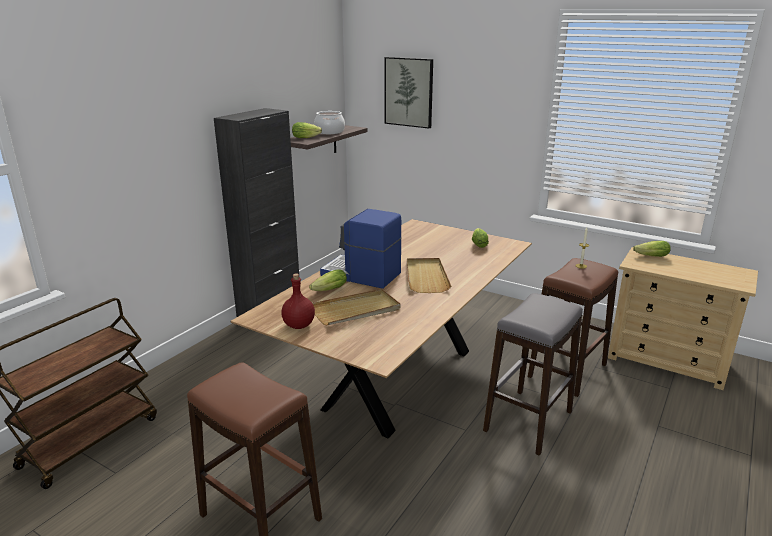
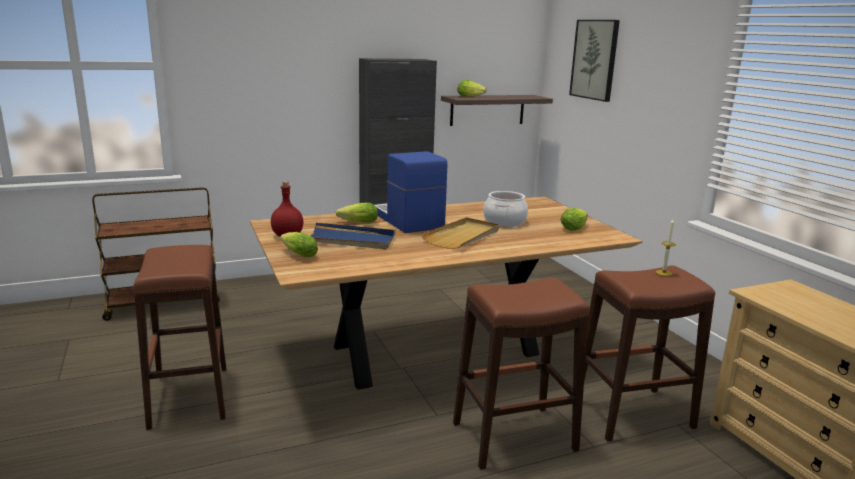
camera: 35 degrees right, 5 degrees down
(330, 132) = (504, 96): cooking pot -> cooking pot (504, 222)
(356, 310) = (350, 240): beige tray -> blue tray
(528, 421) = (513, 437): grey stool -> brown stool
(649, 256) = (798, 293): lettuce -> lettuce (297, 254)

